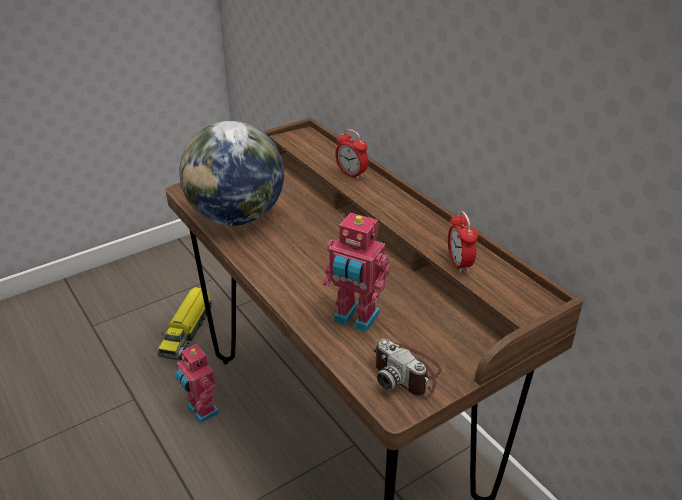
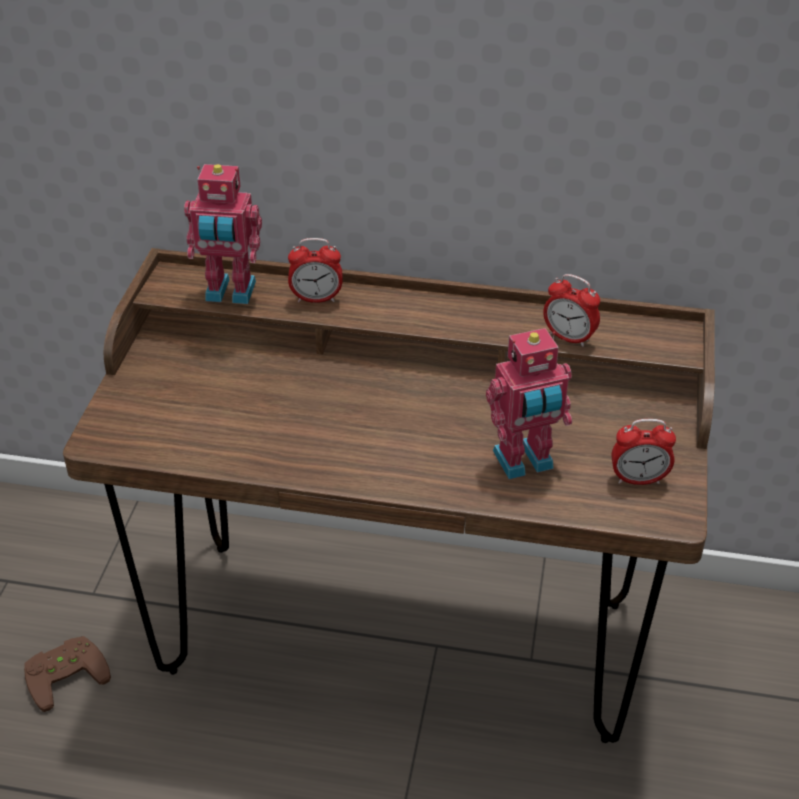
camera: 45 degrees left, 5 degrees up
(187, 331) = (65, 672): toy truck -> brown game controller
(201, 411) = (220, 749): toy robot -> toy robot (230, 293)
(237, 217) = (225, 435): globe -> none
(407, 372) = (638, 479): camera -> alarm clock

